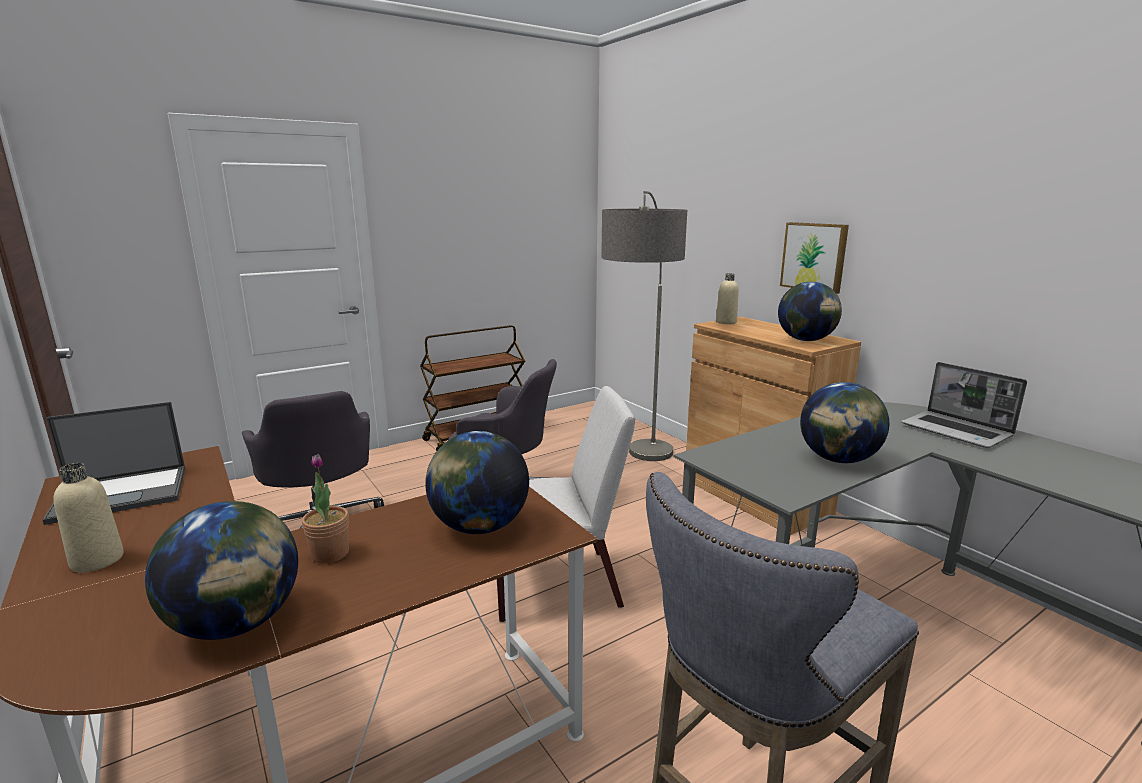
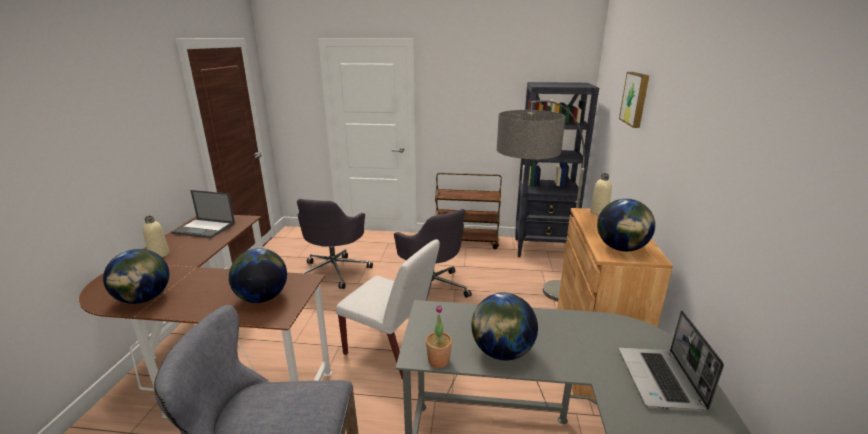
camera: 40 degrees right, 5 degrees up
(330, 554) = (205, 284): potted plant -> potted plant (438, 360)
(577, 417) = (543, 249): none -> black bookcase
(814, 256) = (669, 175): picture -> picture (636, 98)

